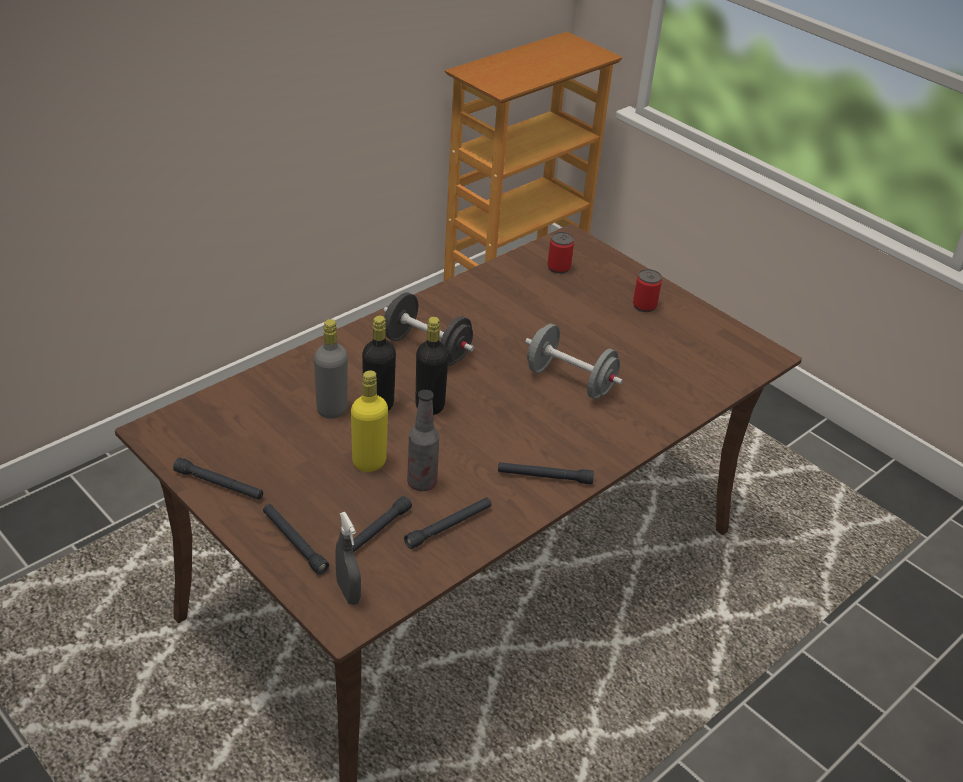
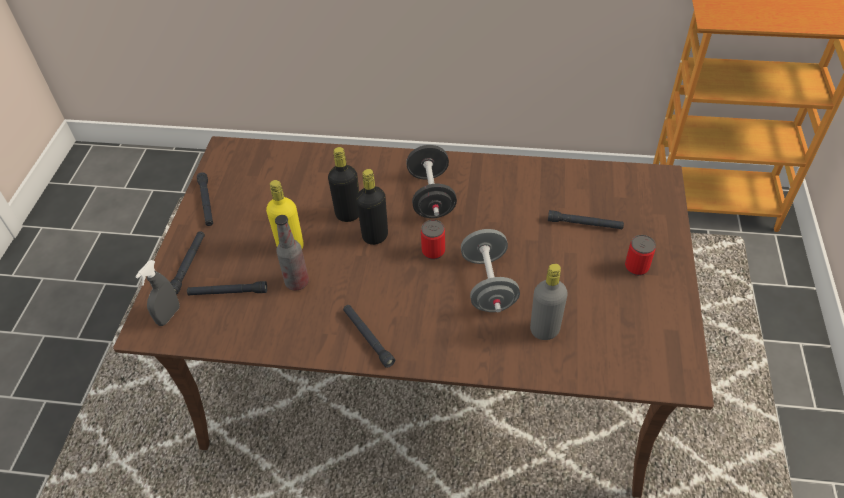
camera: 55 degrees right, 10 degrees up
(332, 409) = (321, 199): grey bottle -> grey bottle (544, 330)
(449, 526) = (269, 322): black flashlight -> black flashlight (584, 224)
(558, 267) = (613, 195): can -> can (433, 251)

